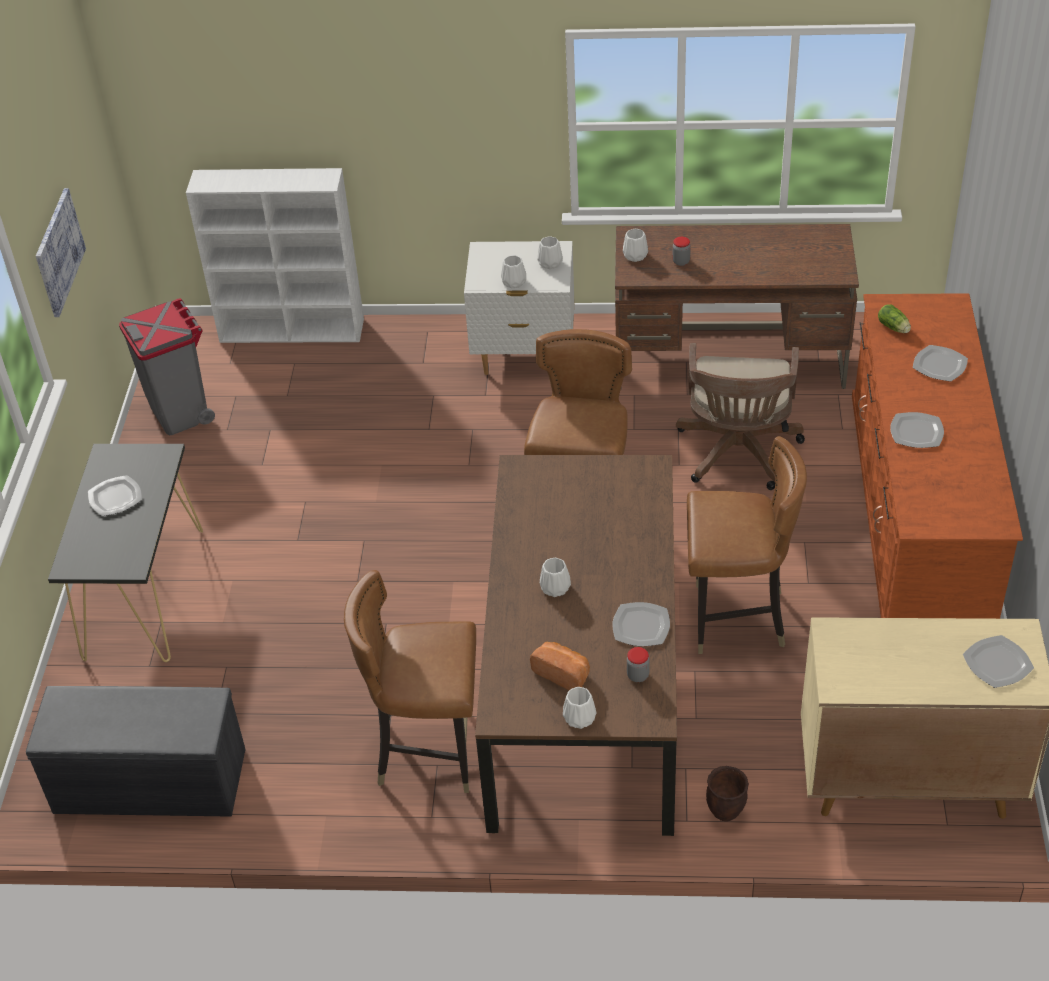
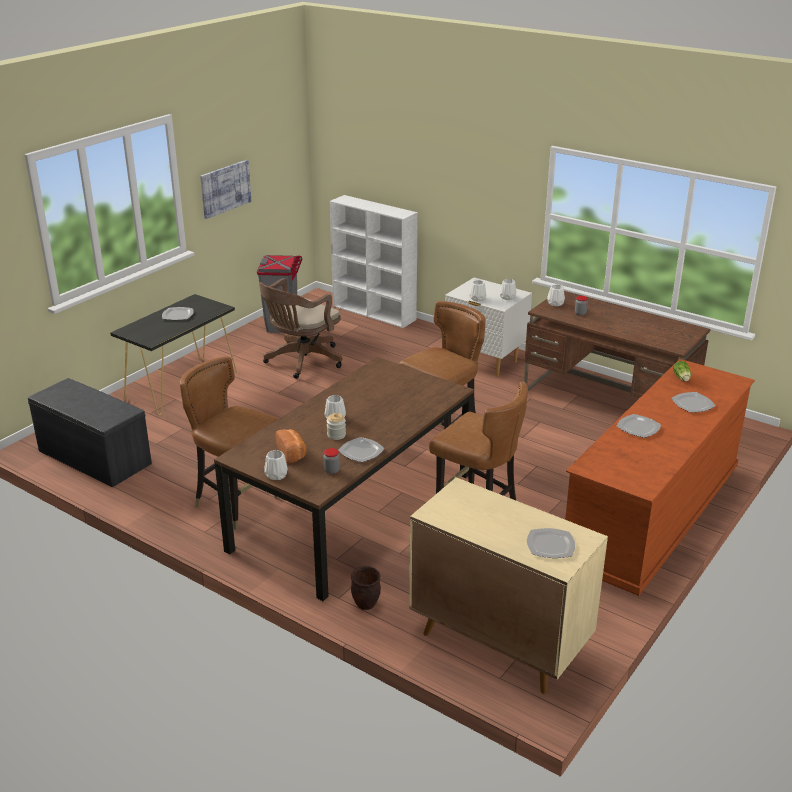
camera: 30 degrees right, 15 degrees down
(585, 615) = (336, 435): none -> jar
(738, 455) = (564, 446): brown office chair -> brown office chair (301, 361)

